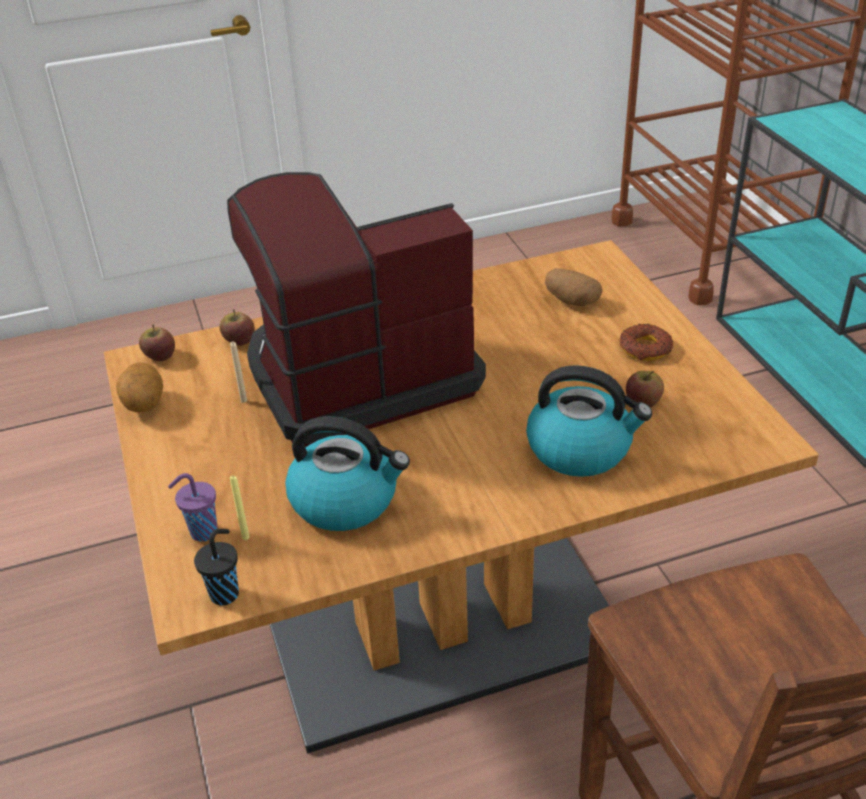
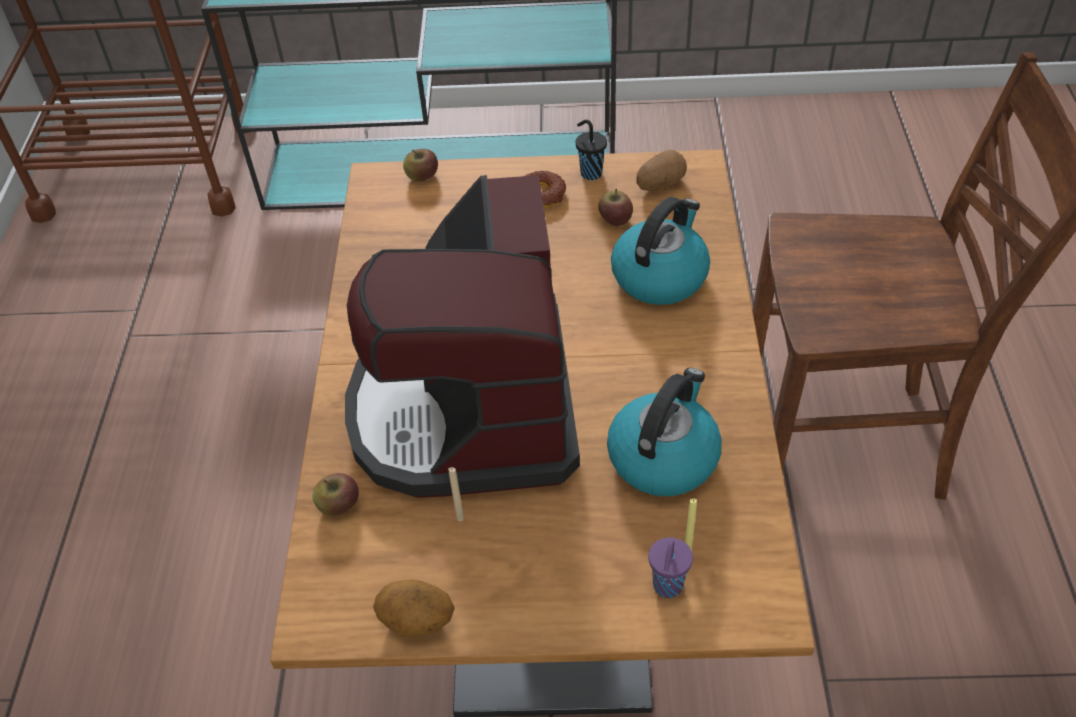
camera: 70 degrees left, 10 degrees up
(160, 356) = (322, 594): apple -> apple (422, 176)
(225, 593) = (762, 577): black cup -> black cup (590, 173)
(571, 301) = (438, 219): potato -> potato (660, 184)

